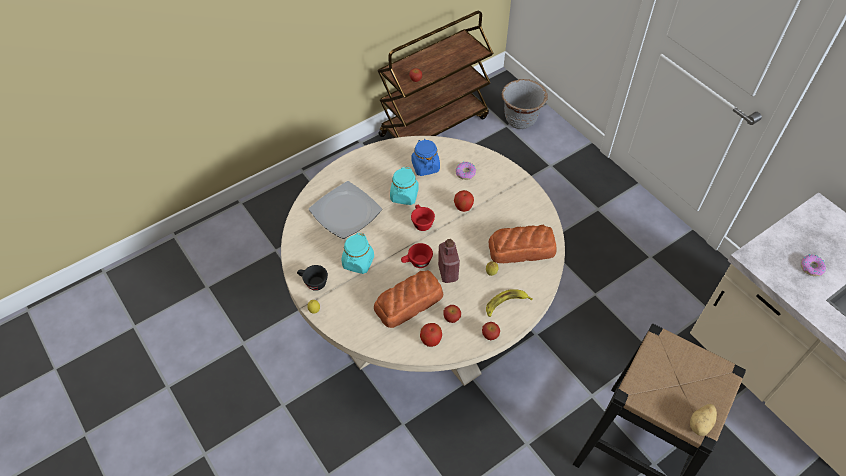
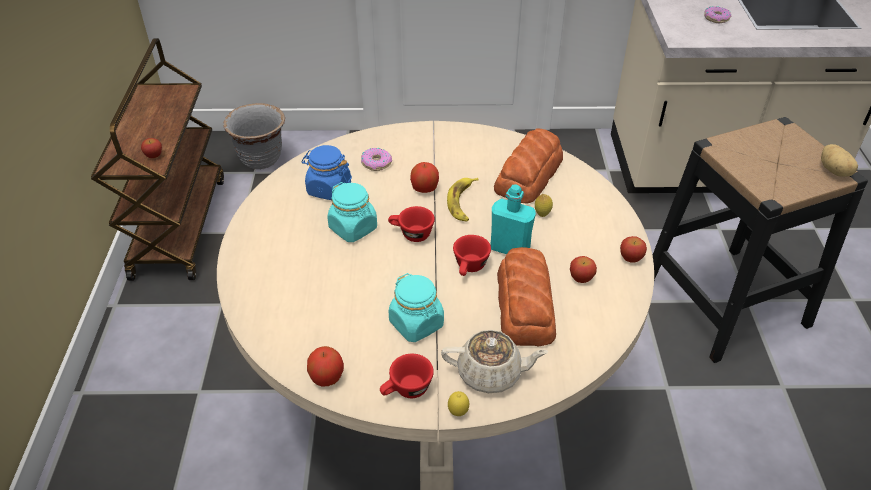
camera: 55 degrees left, 10 degrees down
(313, 283) = (406, 390): black cup -> red cup
(346, 212) = (319, 295): plate -> none
(349, 311) = (491, 373): none -> beige teapot
(431, 340) = (600, 313): apple -> apple (327, 377)
(448, 272) = (510, 248): red bottle -> turquoise bottle
(506, 304) = (596, 224): banana -> banana (463, 202)

